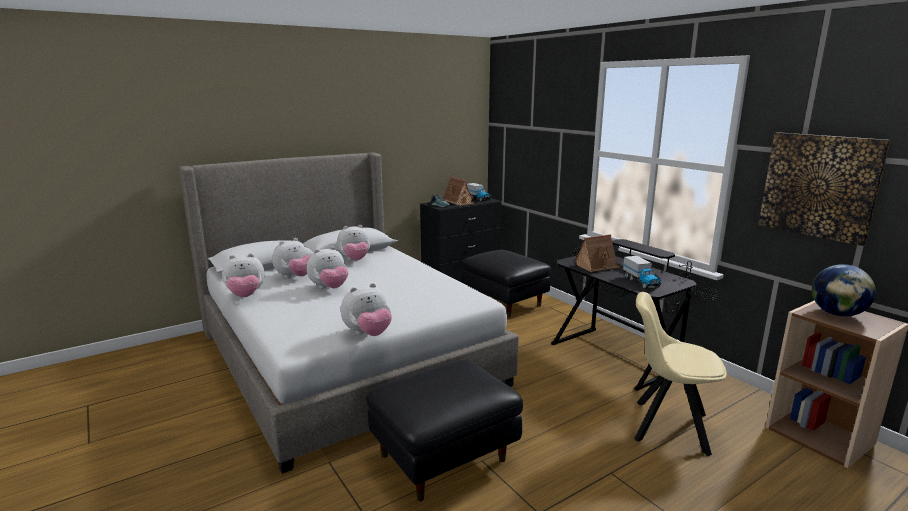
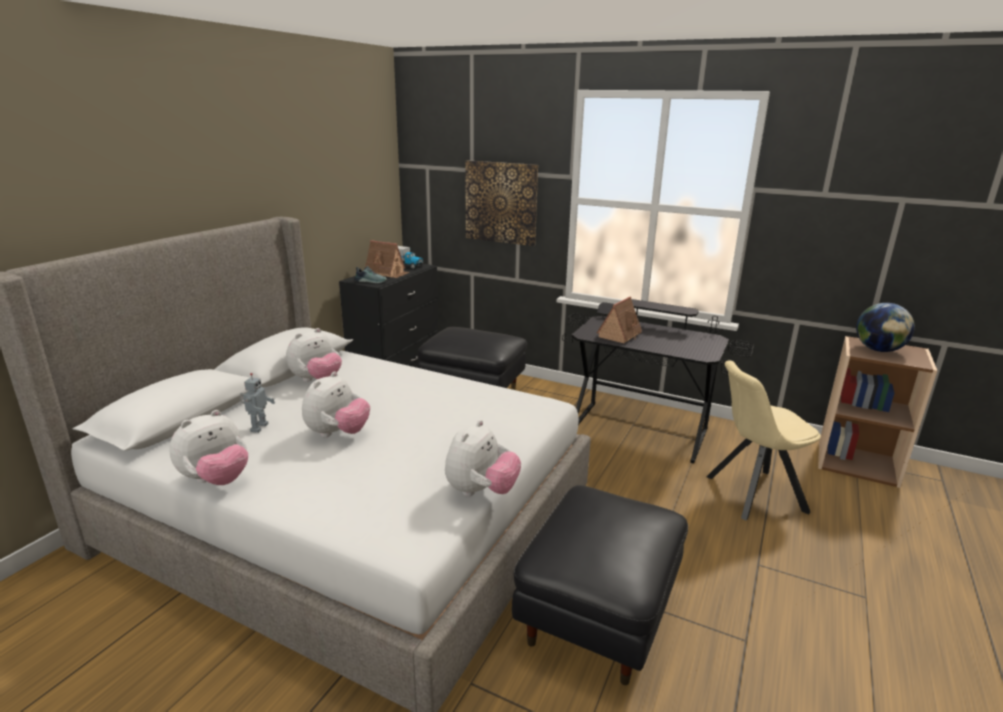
camera: 30 degrees left, 5 degrees up
(295, 277) = (258, 427): plush toy -> toy robot
(641, 282) = (682, 346): toy truck -> none
(819, 186) = (844, 227): picture -> picture (501, 202)

